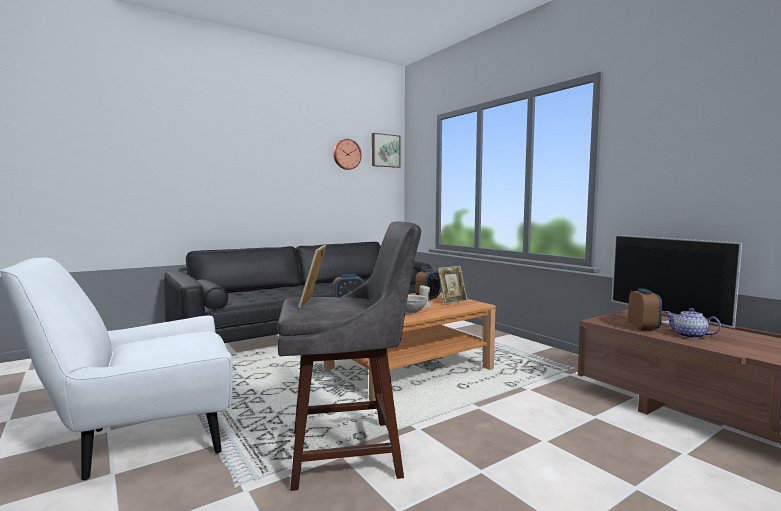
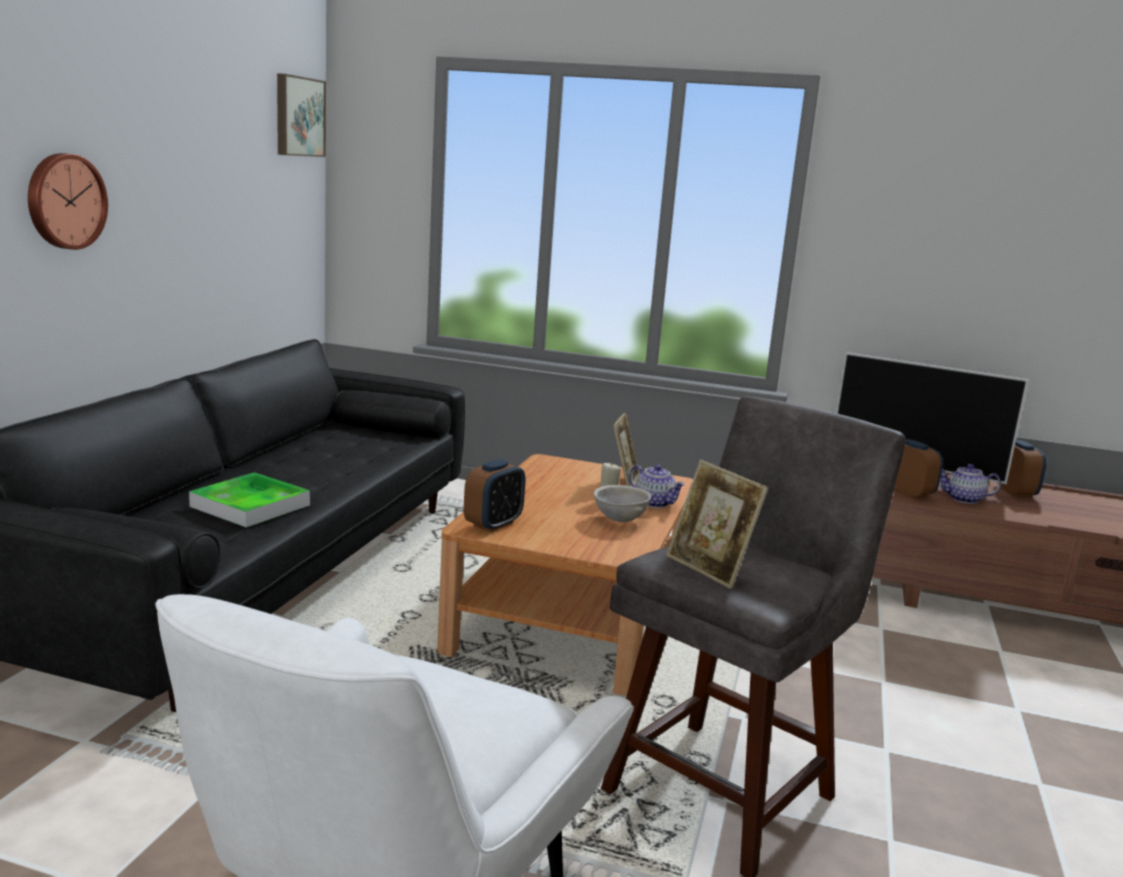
camera: 40 degrees left, 10 degrees up
(283, 293) = (250, 506): none -> tray
(346, 154) = (236, 127): wall clock -> wall clock (64, 201)
(428, 298) = (573, 478): alarm clock -> alarm clock (1015, 492)
(447, 310) = (655, 503): none -> teapot

